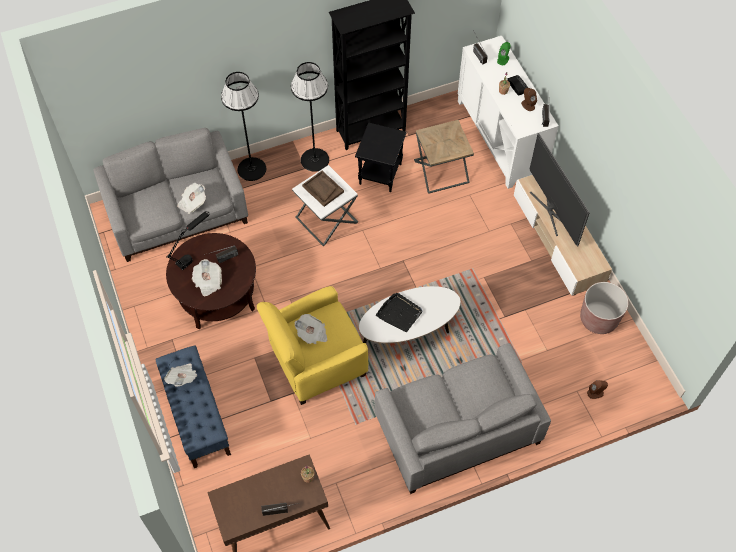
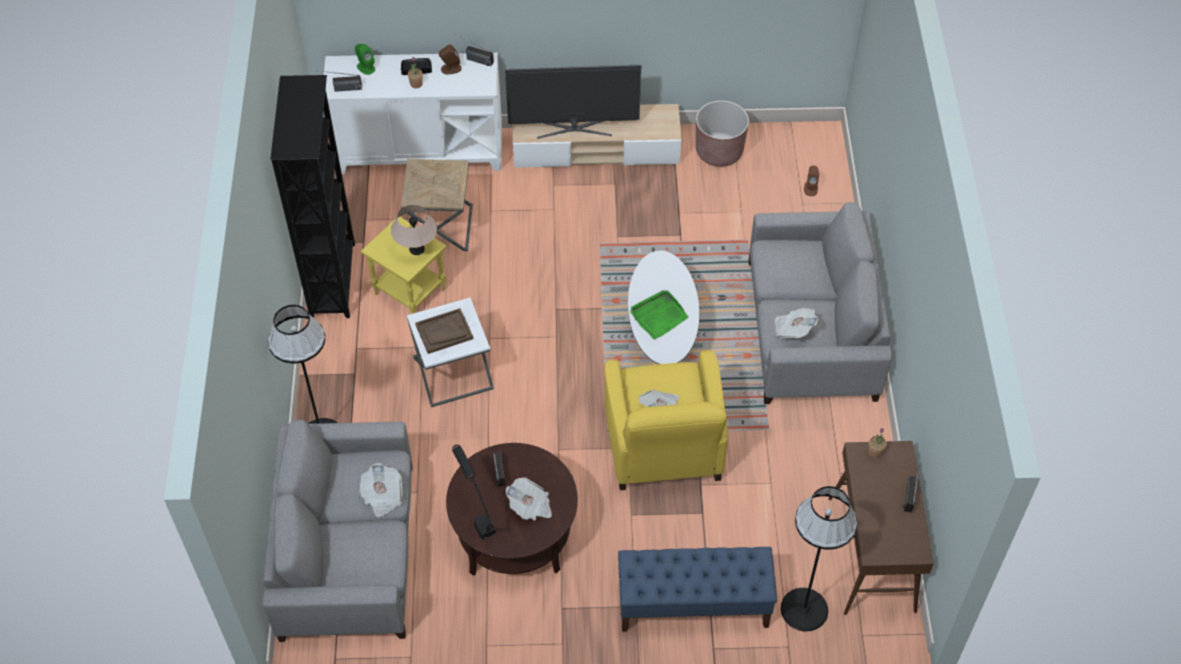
camera: 70 degrees left, 5 degrees down
(183, 378) = (667, 574): newspaper -> newspaper (793, 329)
(315, 159) = (346, 357): black floor lamp -> black floor lamp (804, 609)
(379, 173) = (408, 292): black side table -> yellow side table
(382, 151) = (417, 249): none -> beige table lamp
(399, 313) = (658, 316): black tray -> green tray

